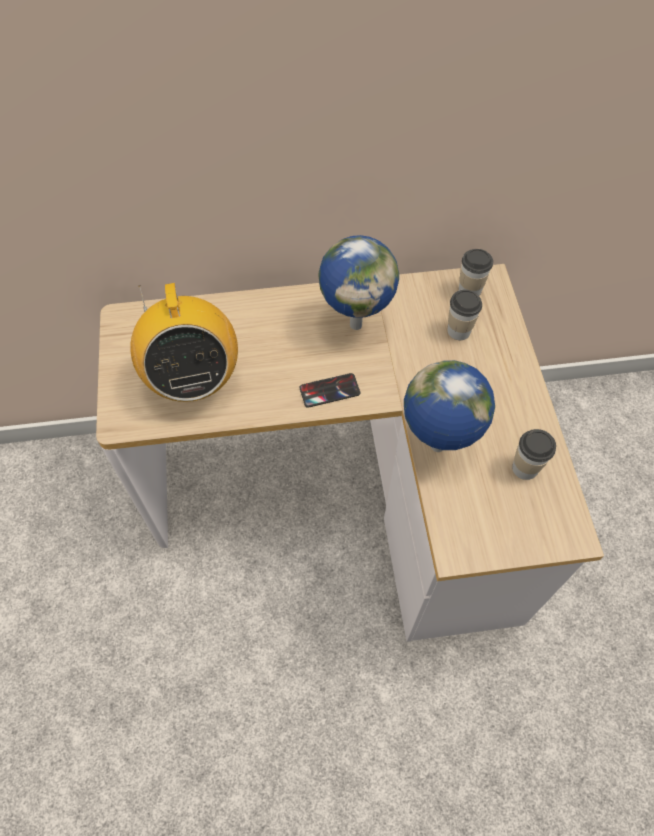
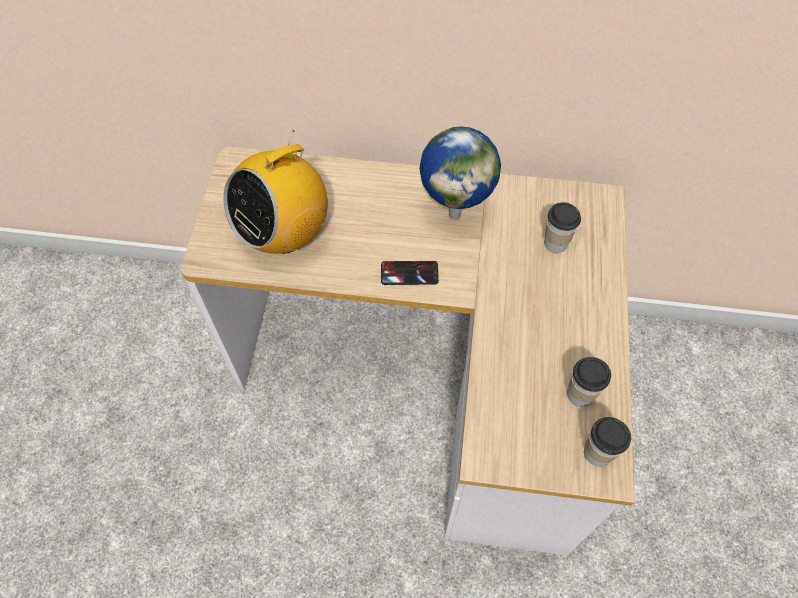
camera: 15 degrees right, 0 degrees up
(193, 379) = (284, 234): radio -> radio turned 45 degrees clockwise
(436, 447) = (497, 353): globe -> none
(469, 290) = (579, 205): cup -> cup (597, 453)

